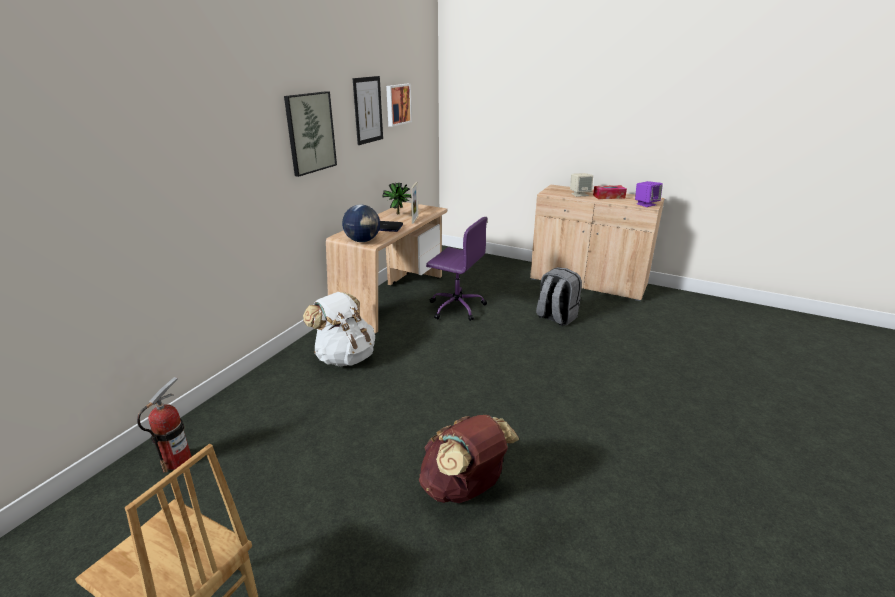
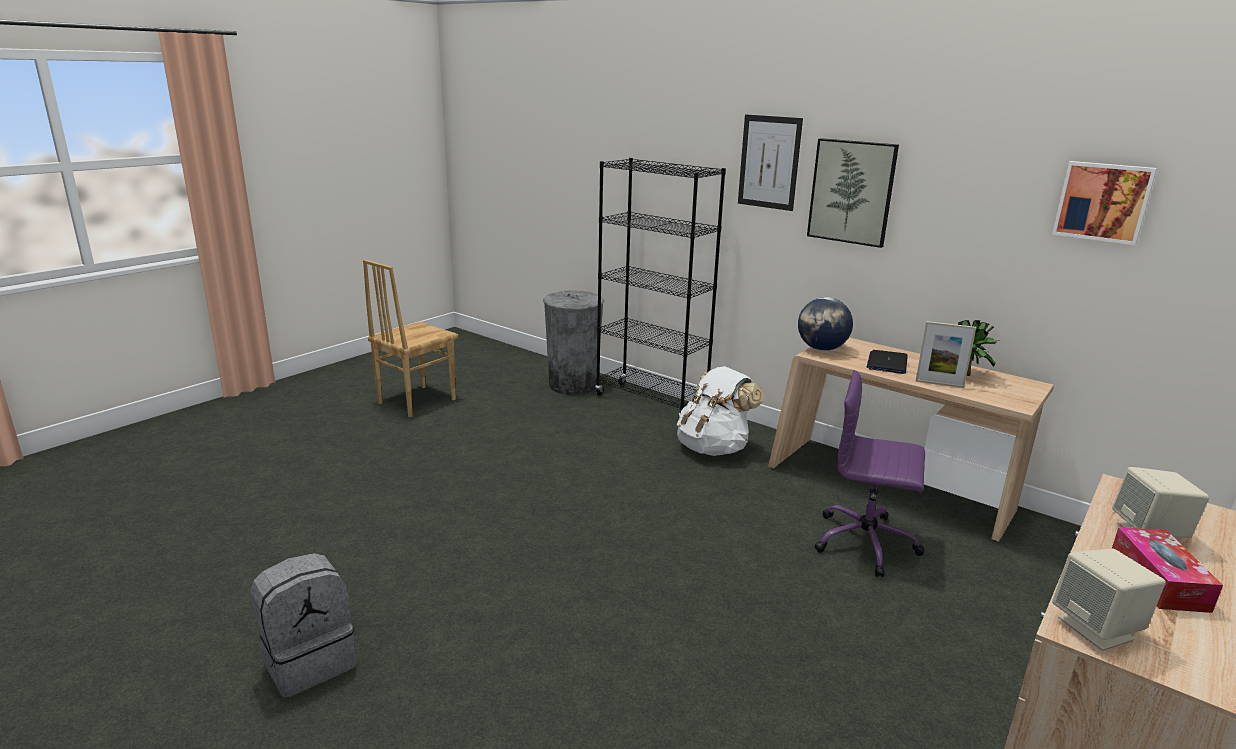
camera: 100 degrees right, 5 degrees down
(177, 461) = (573, 385): fire extinguisher -> grey trash can
(247, 395) = (651, 403): none -> black bookcase
(368, 110) = (996, 191): picture -> picture (769, 162)
(456, 307) = (867, 543): purple office chair -> purple office chair turned 75 degrees clockwise
(464, 488) = (465, 495): brown backpack -> none
(556, 317) = (841, 659): grey backpack -> grey backpack (310, 661)
(646, 204) = (1097, 629): purple speaker -> beige speaker

